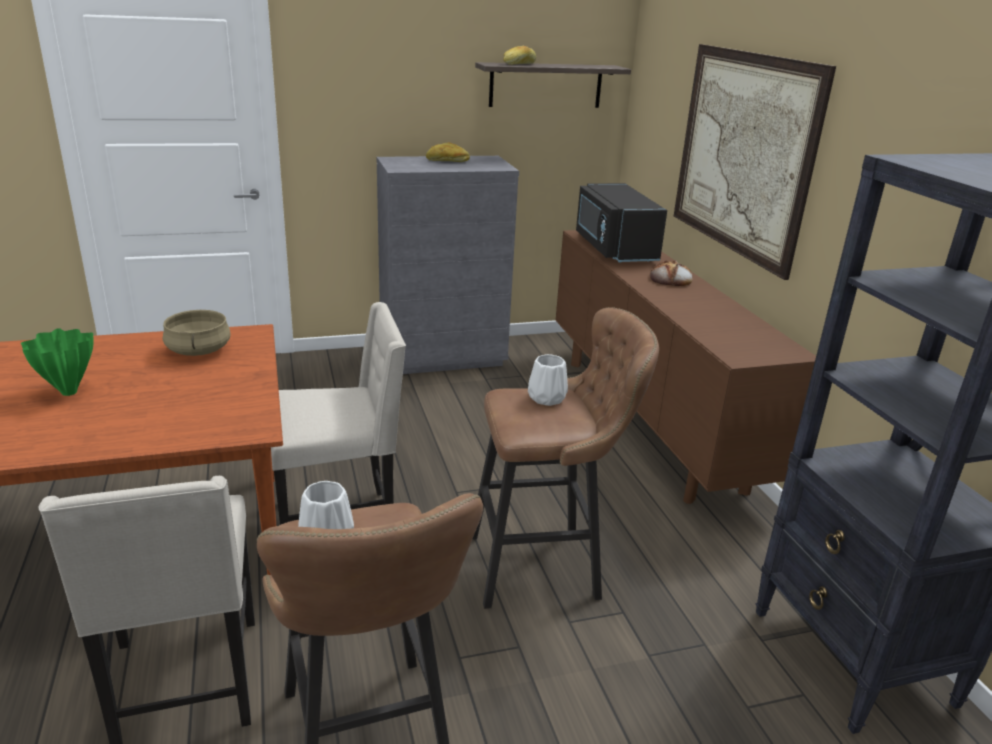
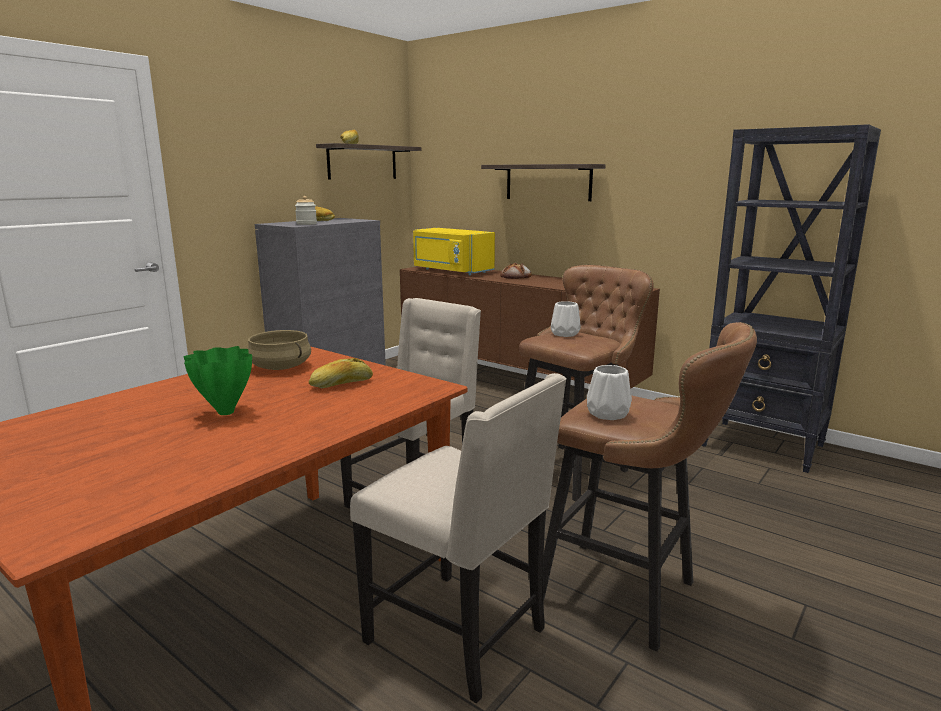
camera: 35 degrees left, 10 degrees down
(197, 392) = (341, 384): none -> bread
(418, 167) = (306, 224): none -> jar
(613, 248) = (451, 271): black microwave -> yellow microwave
(743, 154) = (548, 182): picture -> shelf

